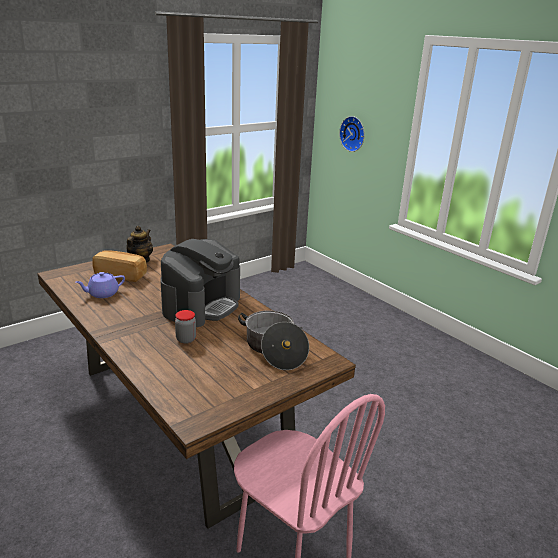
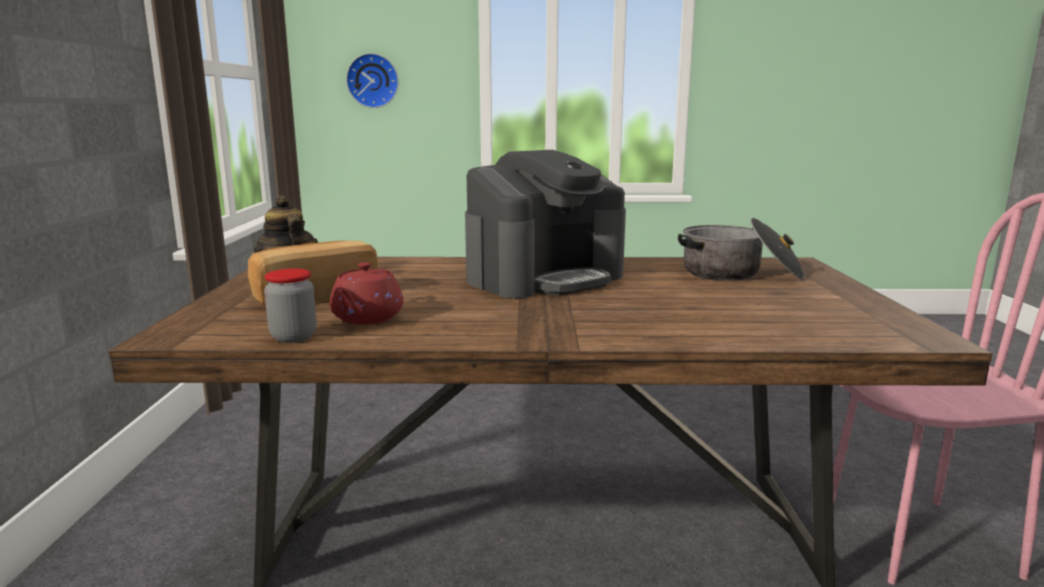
camera: 50 degrees left, 10 degrees down
(102, 294) = (366, 318): purple teapot -> red teapot
(186, 339) = (649, 301): jar -> jar (293, 337)
(202, 305) = (545, 278): coffee machine -> coffee machine turned 75 degrees clockwise

